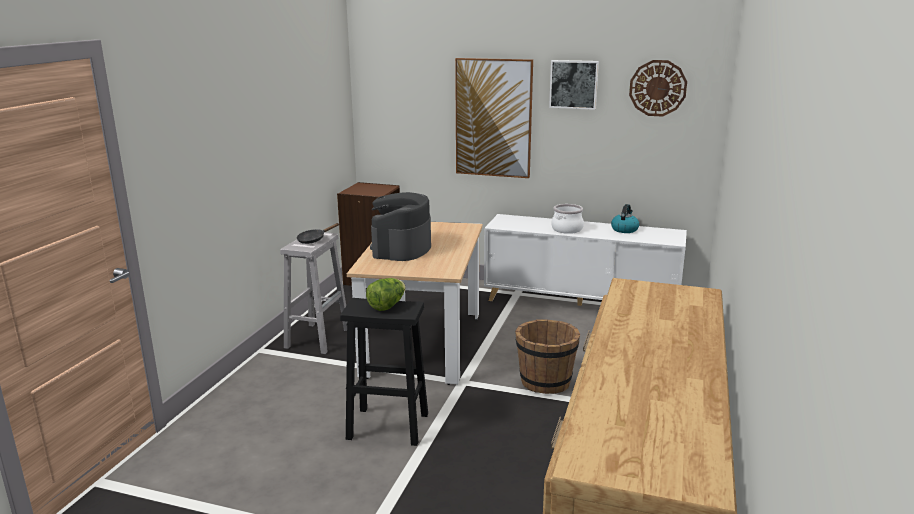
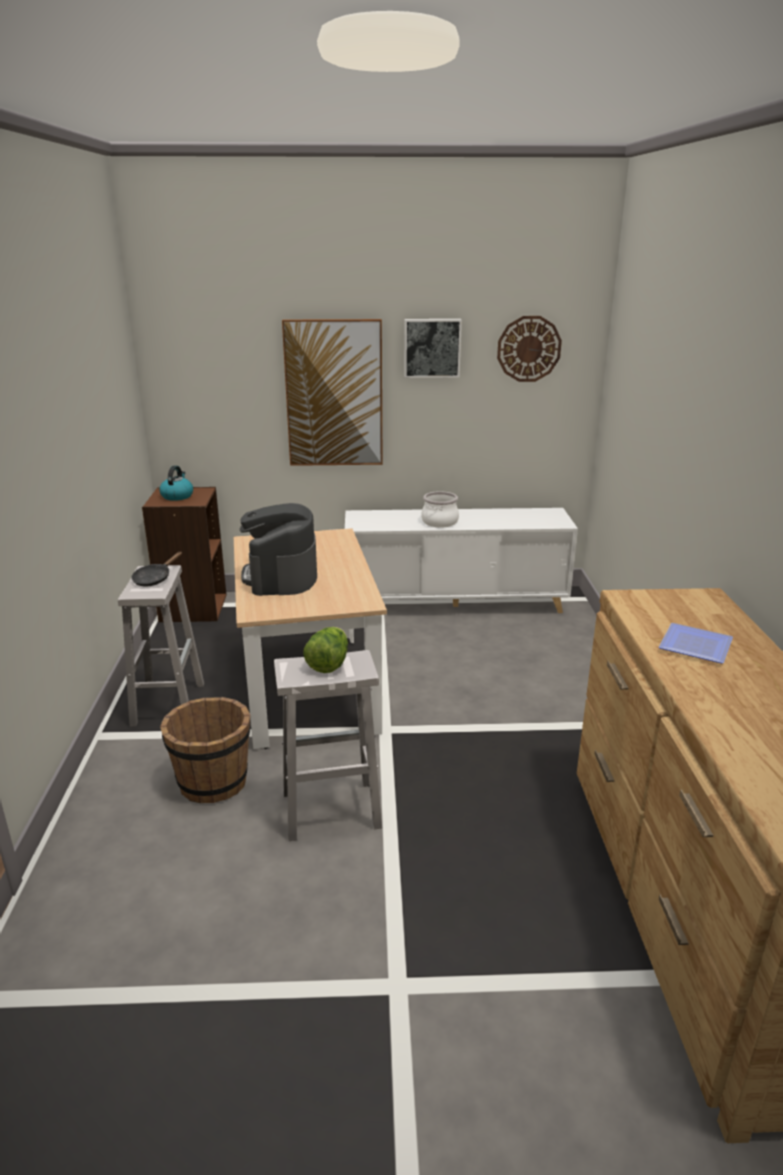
camera: 20 degrees left, 5 degrees up
(386, 426) = (329, 810): black stool -> white stool
(545, 381) = (476, 710): brown bucket -> brown bucket (213, 782)
(624, 229) = (500, 514): kettle -> kettle (177, 496)
(651, 323) = (698, 645): none -> plate

